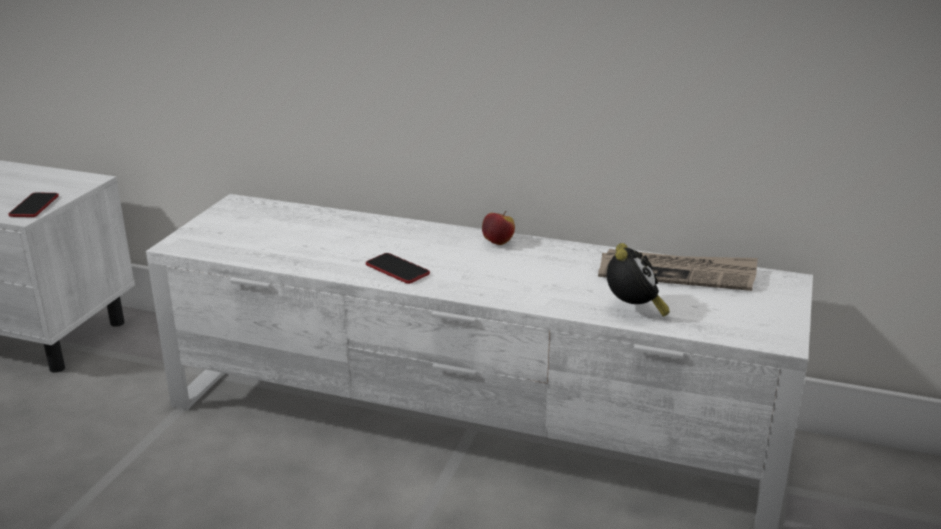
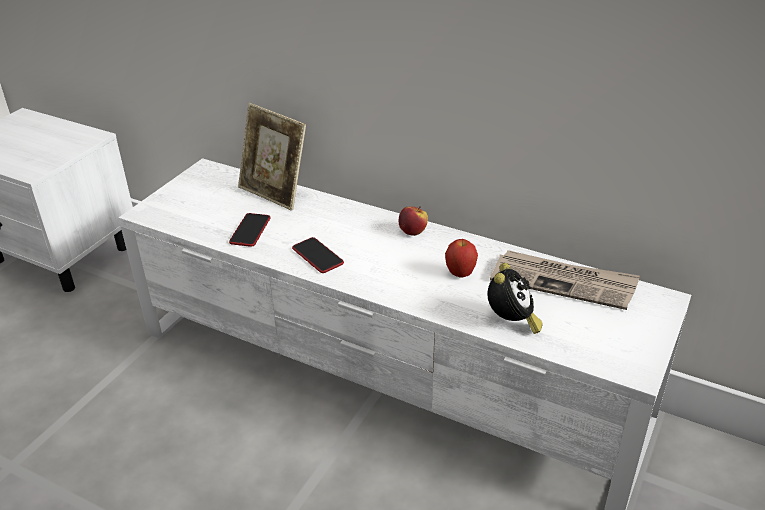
camera: 10 degrees right, 10 degrees up
(34, 206) = (43, 162): phone -> phone (250, 230)
(327, 218) = (274, 193): none -> picture frame
(563, 274) = (460, 274): none -> apple

